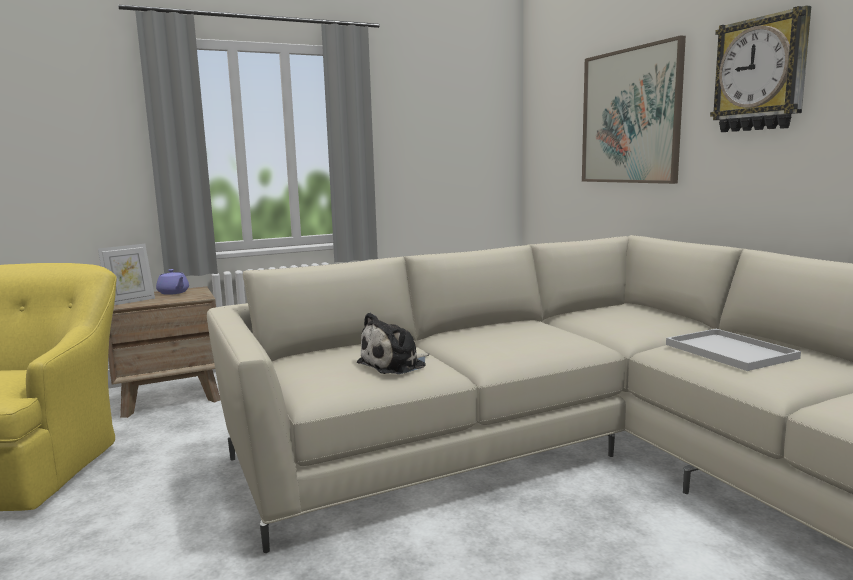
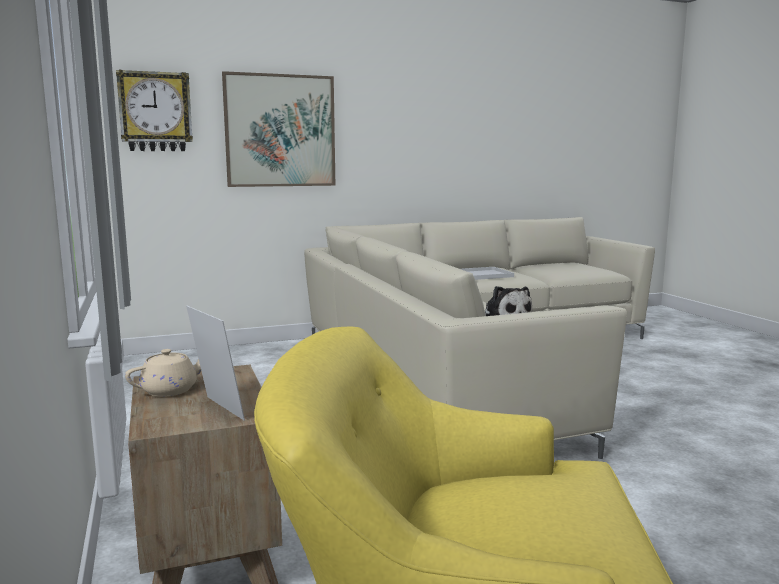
camera: 85 degrees left, 0 degrees up
(173, 293) = (171, 390): purple teapot -> beige teapot
(760, 74) = (392, 115): wall clock -> wall clock (155, 112)

